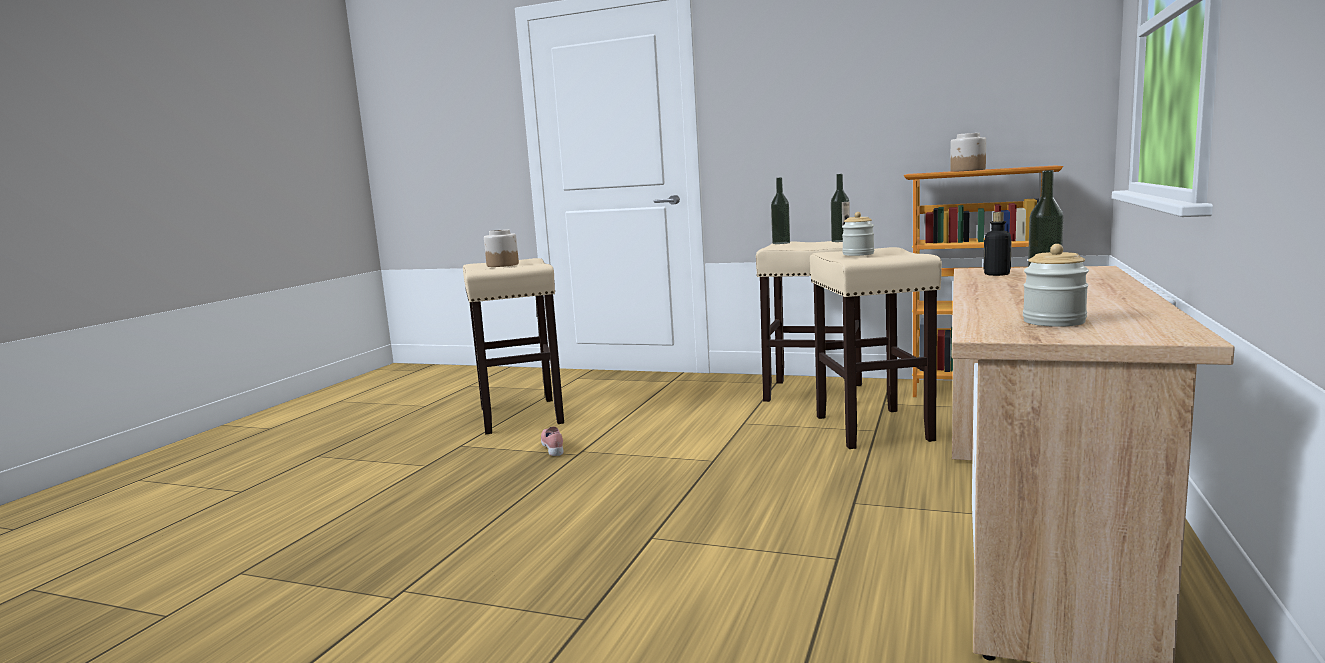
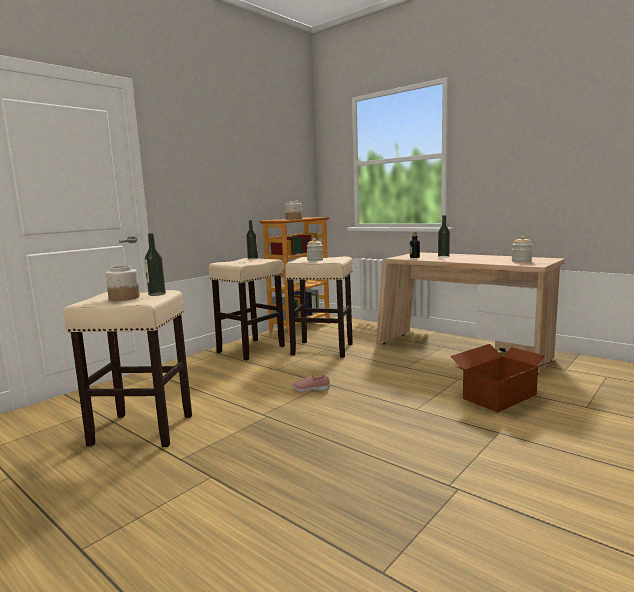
camera: 70 degrees left, 0 degrees up
(553, 448) = (244, 423): pink shoe -> pink shoe (310, 390)
(765, 609) = (498, 396): none -> cardboard box
(781, 243) = (226, 262): bottle -> bottle (157, 294)

